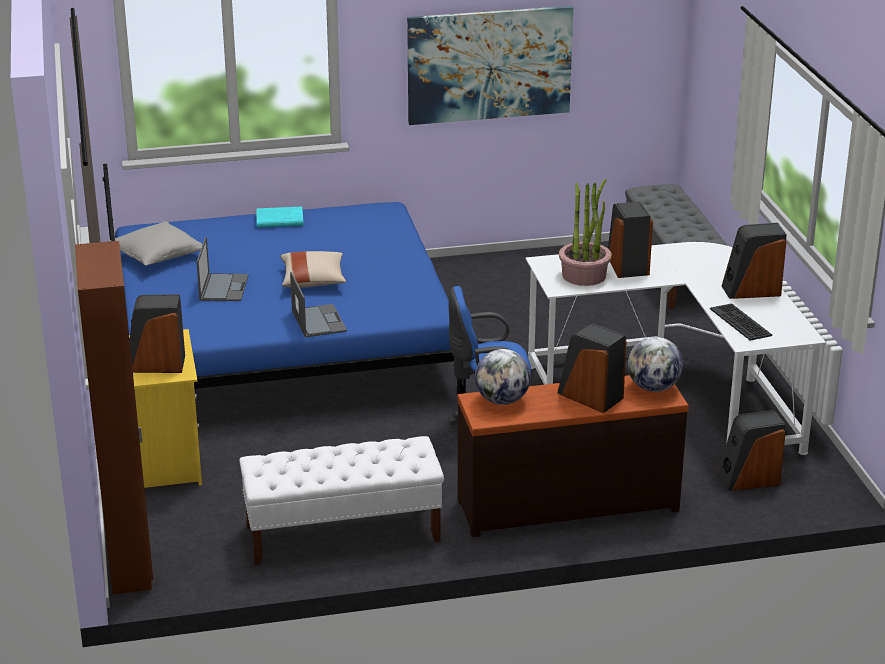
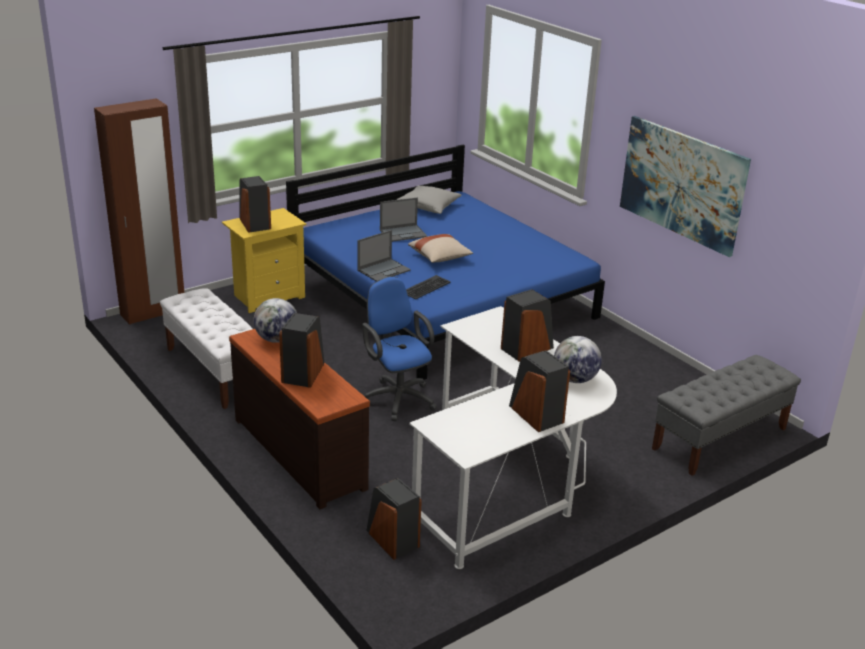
camera: 65 degrees right, 0 degrees up
(279, 220) = (517, 230): turquoise book -> none
(584, 275) = (491, 333): potted plant -> none
(653, 388) = (335, 398): globe -> globe (575, 379)
(741, 322) = (467, 417): keyboard -> keyboard (426, 288)

